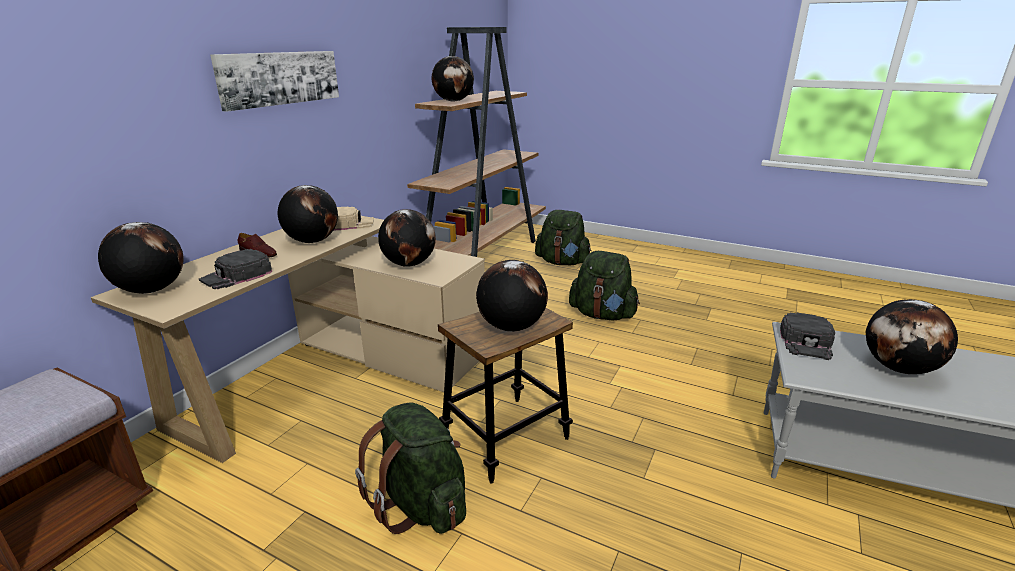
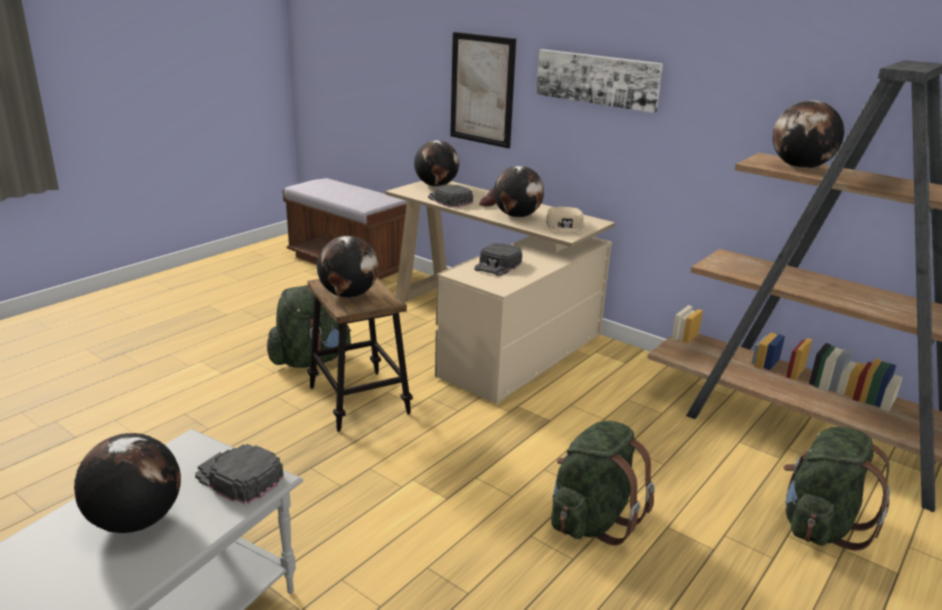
camera: 100 degrees right, 0 degrees up
(133, 130) = (482, 90): none -> picture
(409, 264) = (498, 265): globe -> black cap

